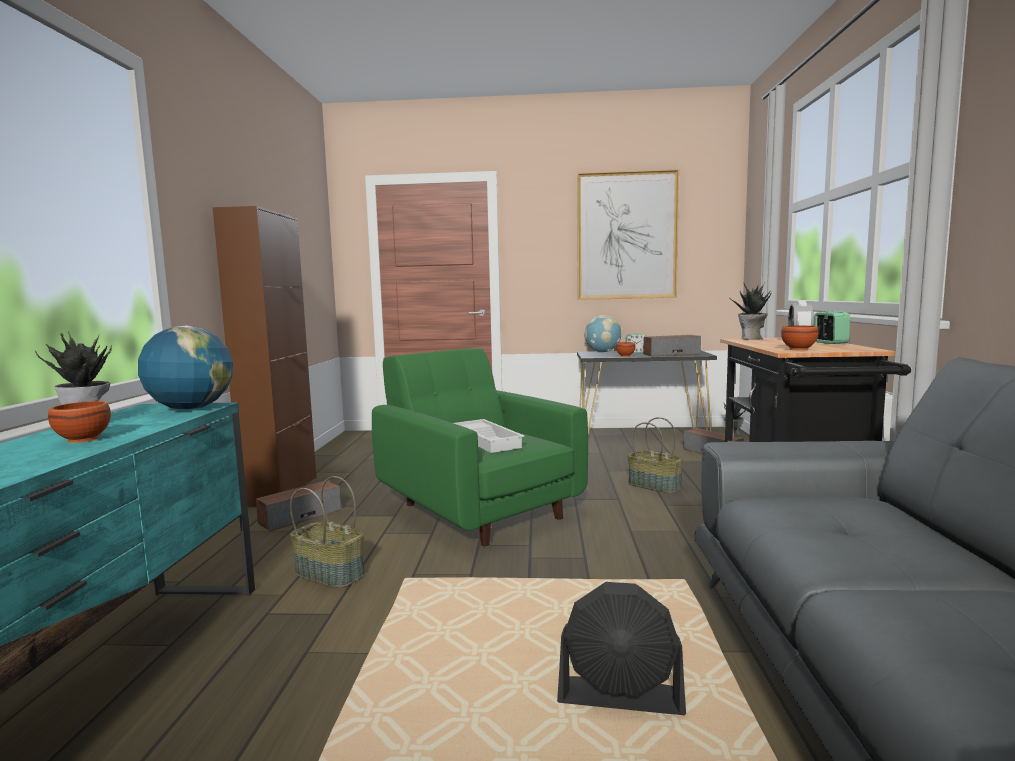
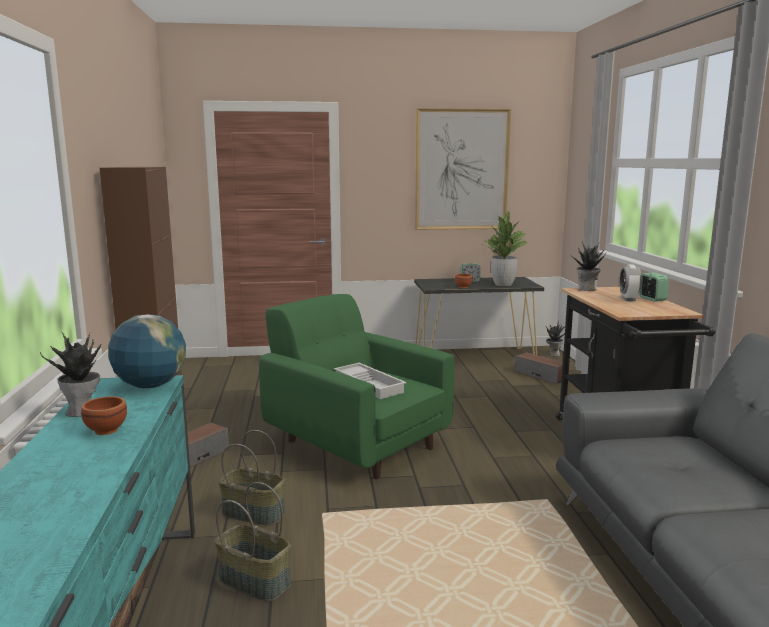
camera: 10 degrees left, 5 degrees up
(603, 352) = (439, 280): globe -> none
(620, 697) = (526, 595): black fan -> none
(655, 485) = (501, 412): basket -> basket (256, 581)
(671, 354) = (503, 284): speaker -> potted plant
(797, 349) = (631, 311): brown bowl -> none

